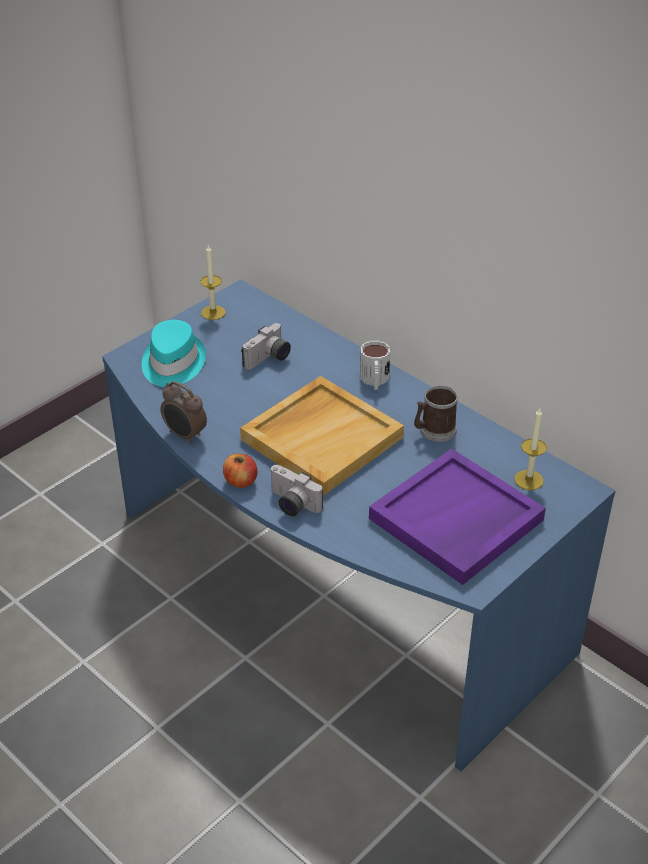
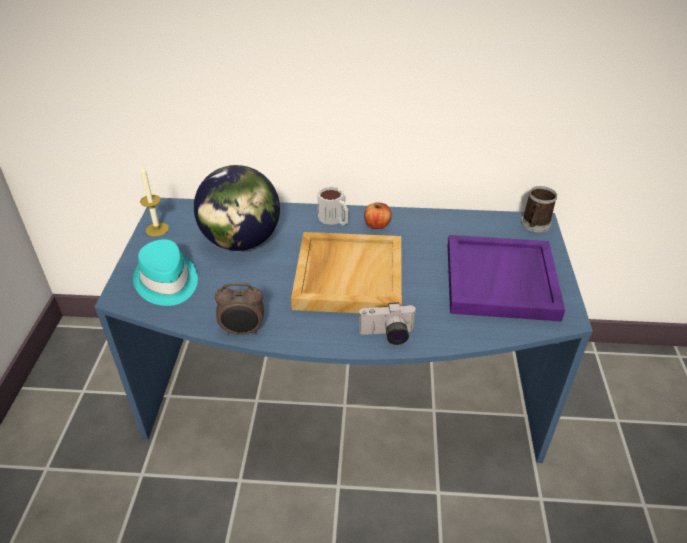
camera: 40 degrees left, 0 degrees up
(241, 481) = (330, 341): apple -> apple (377, 225)
(269, 359) = (241, 241): camera -> globe
(434, 430) = (413, 232): mug -> mug (534, 225)
(528, 480) = (505, 232): candle -> none

